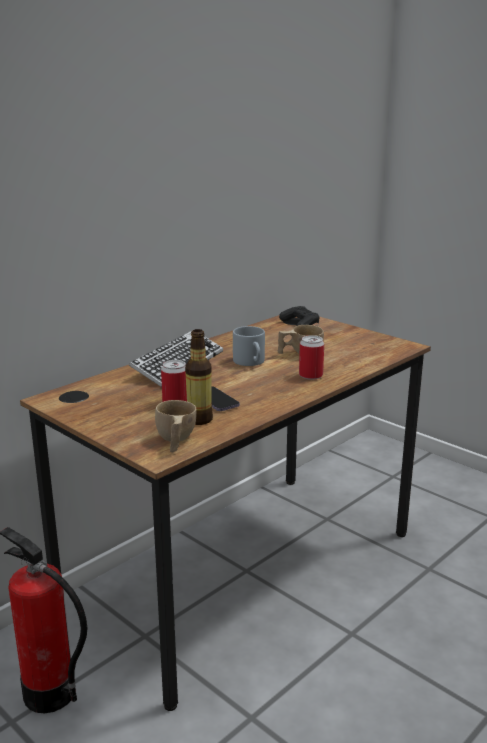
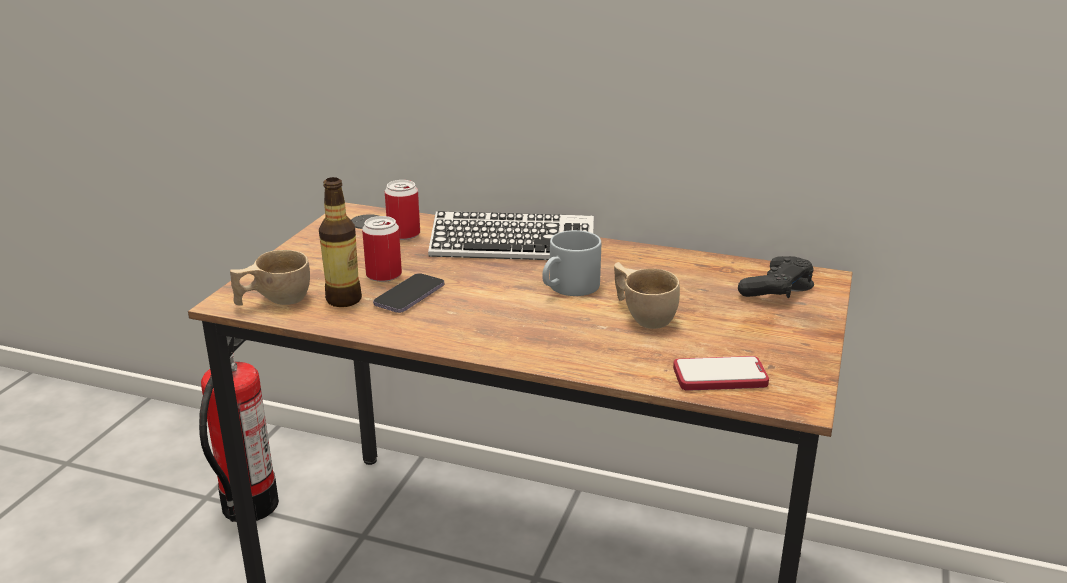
camera: 65 degrees right, 5 degrees up
(310, 375) = (558, 340): can -> can (404, 234)
(375, 353) = (720, 376): none -> phone

